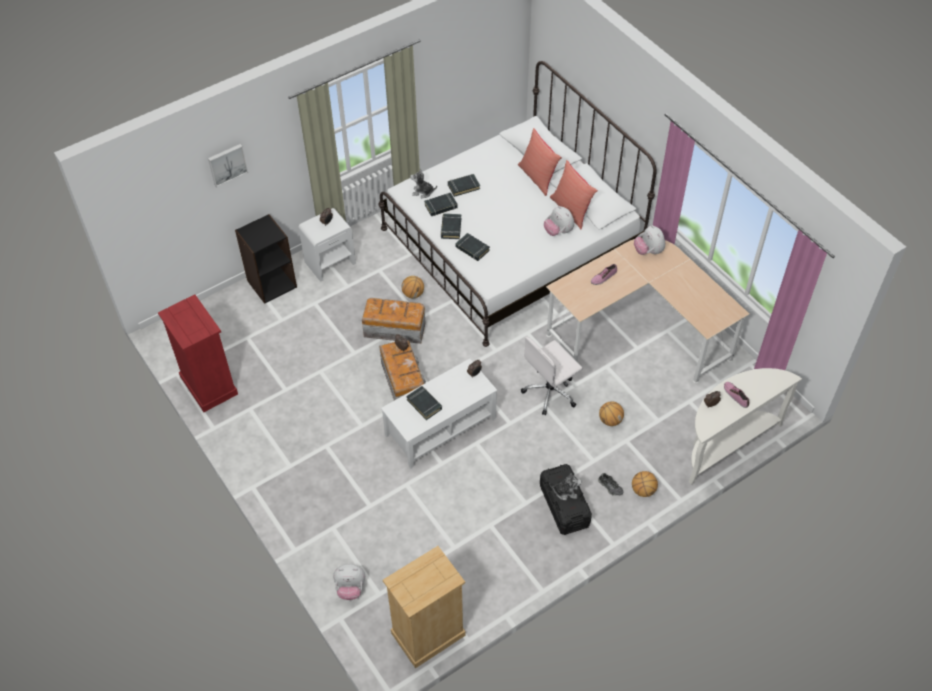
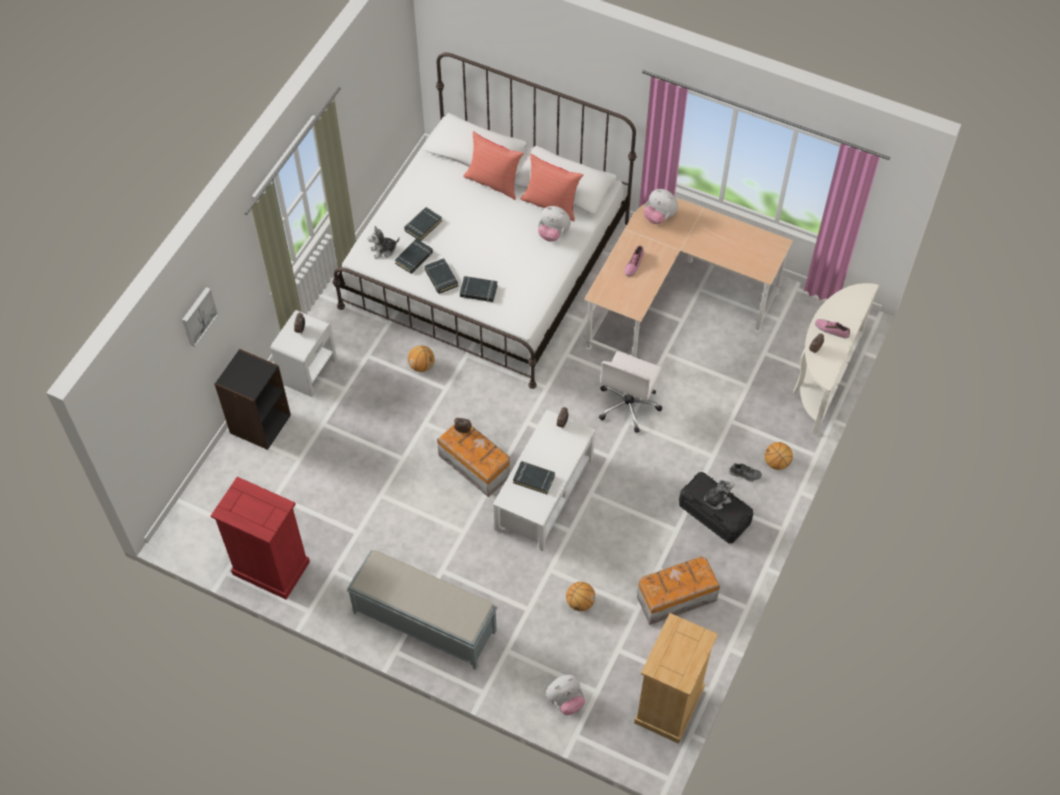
camera: 30 degrees left, 5 degrees up
(287, 476) = (423, 621): none -> grey bench
(394, 329) = (427, 413): storage box -> storage box (674, 597)
(610, 420) = (703, 407): basketball -> basketball (580, 602)

